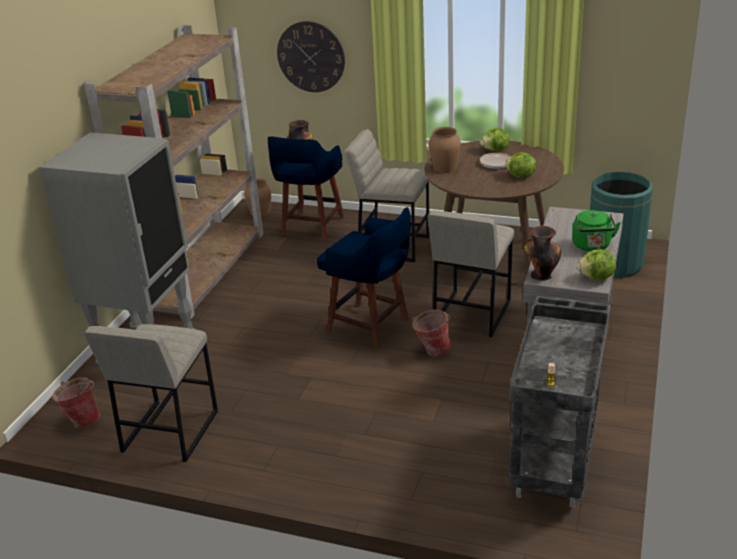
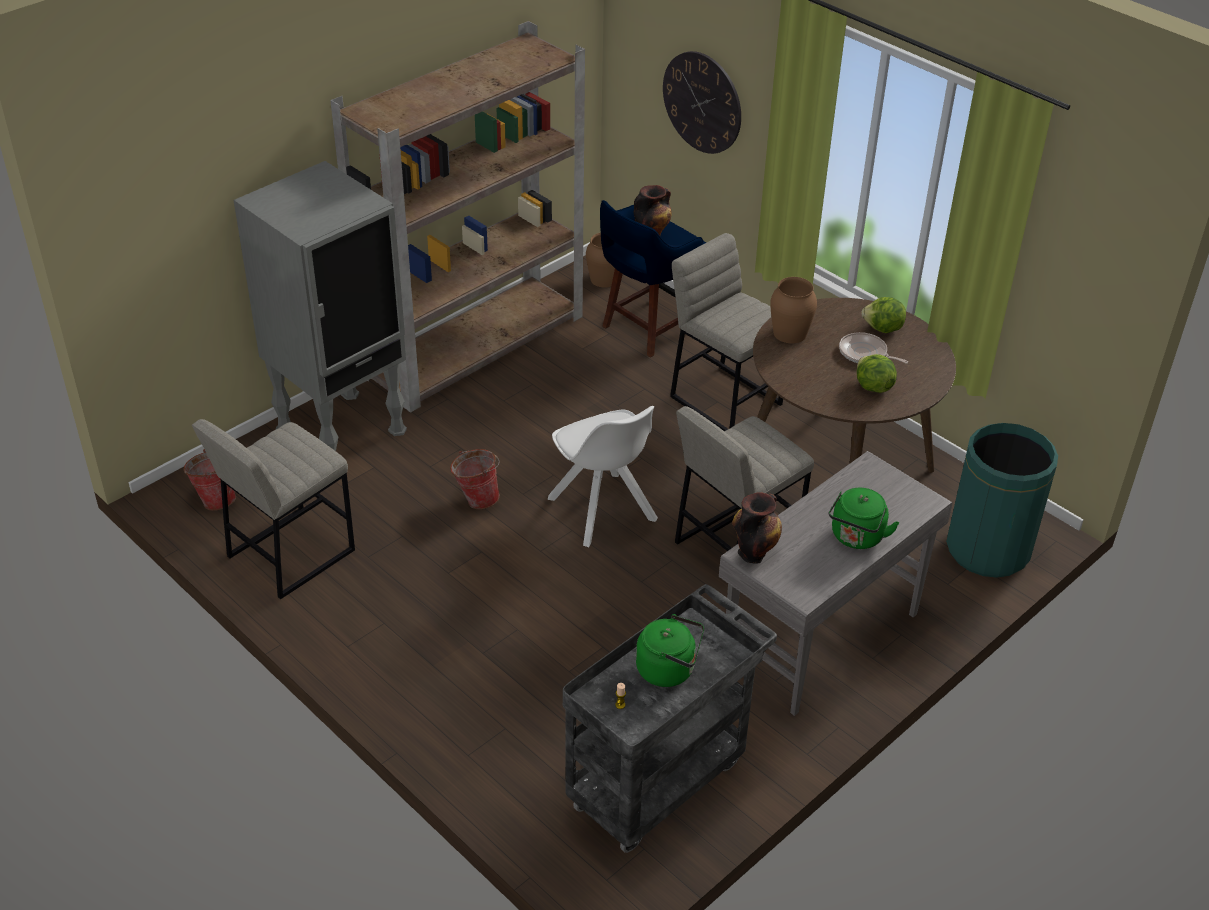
camera: 25 degrees right, 10 degrees up
(371, 326) = (602, 510): blue stool -> white chair
(431, 351) = (644, 576): bucket -> bucket (476, 498)
(559, 352) = (669, 669): none -> green kettle
(596, 278) = (814, 587): lettuce -> none

